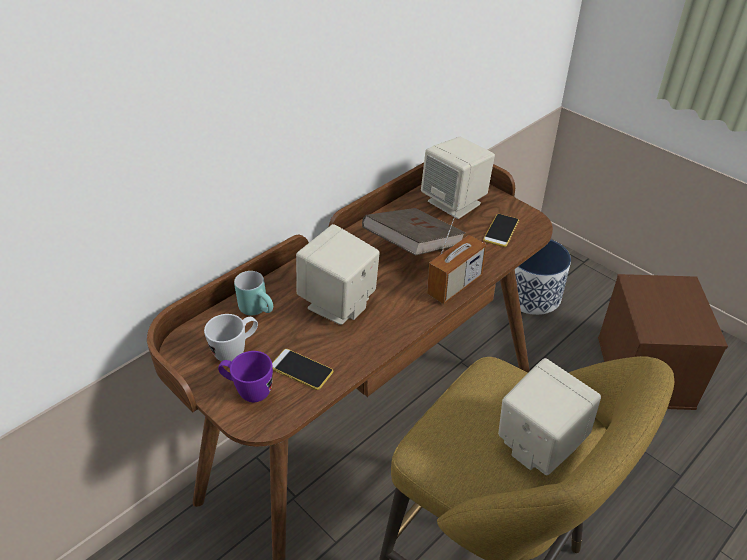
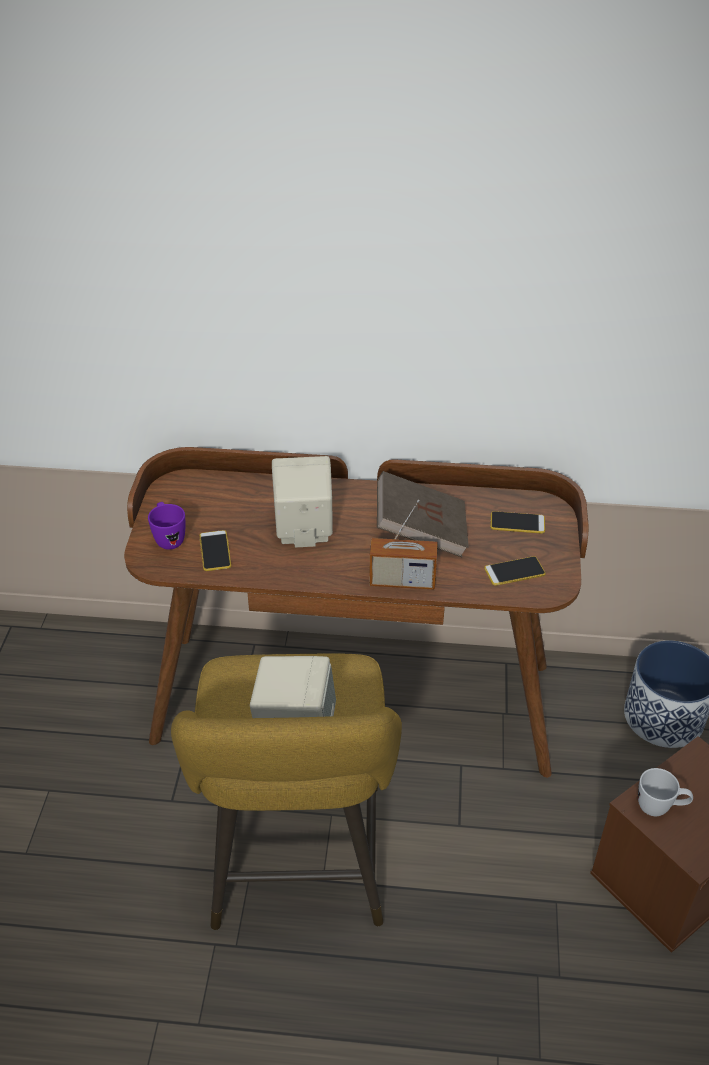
camera: 50 degrees right, 0 degrees up
(236, 351) = (199, 509): white mug -> white mug (660, 808)
(259, 309) = (251, 494): turquoise mug -> none
(455, 203) = (517, 523): beige speaker -> phone

